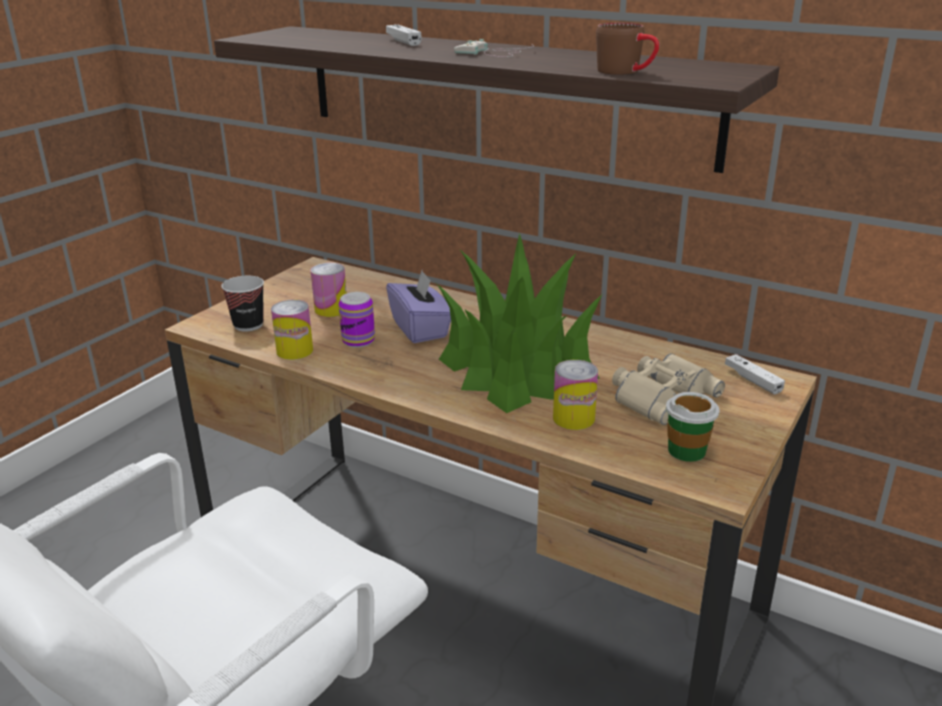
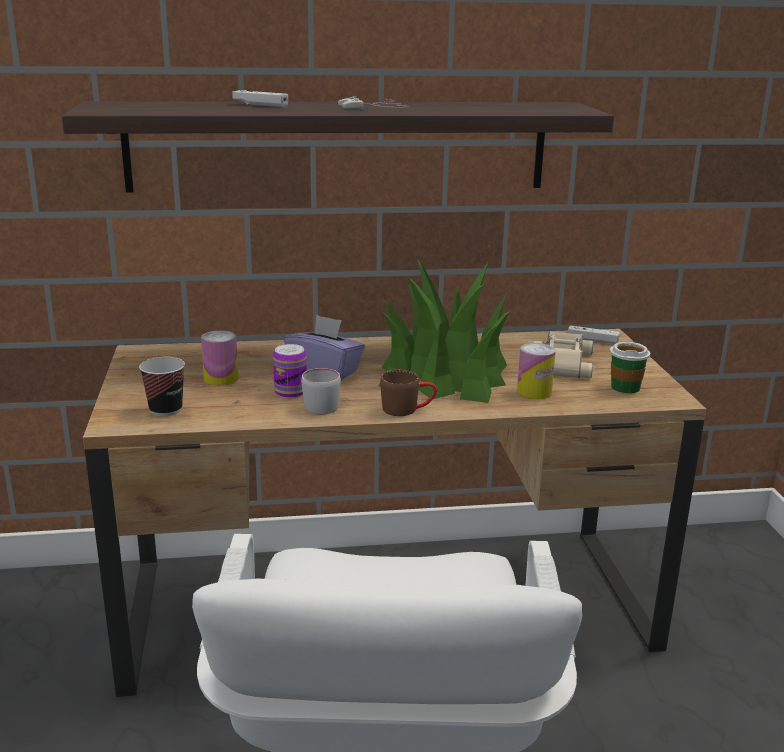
camera: 40 degrees left, 5 degrees down
(294, 351) = (250, 415): can -> none
(363, 360) = (322, 404): none -> grey mug
(626, 72) = (511, 111): brown mug -> brown mug (407, 409)

